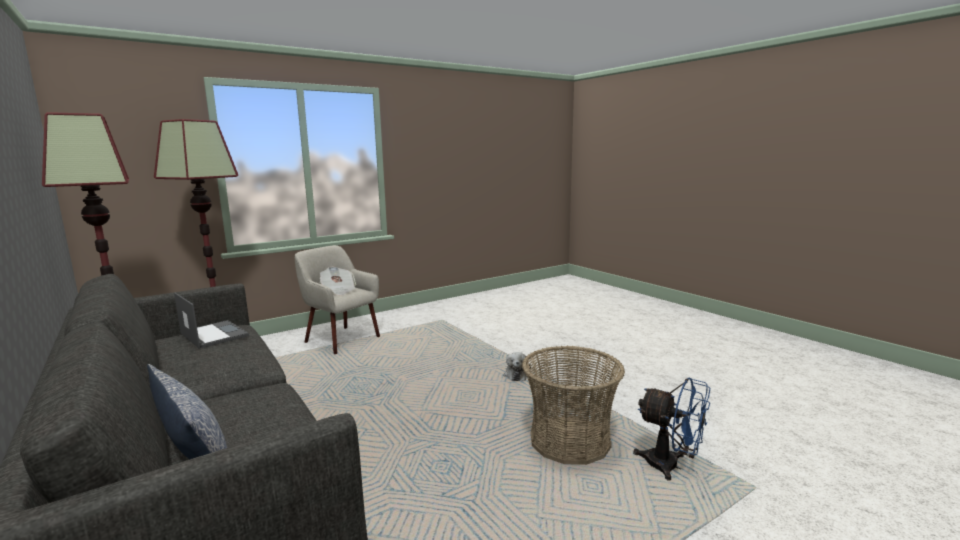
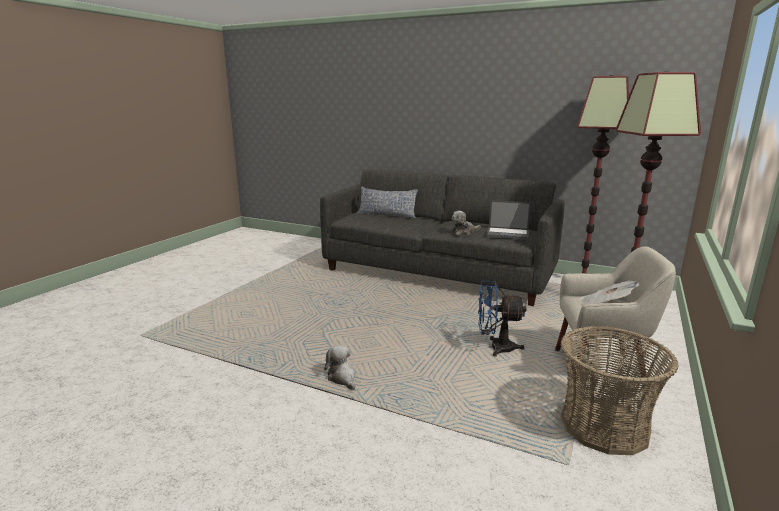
camera: 150 degrees right, 5 degrees up
(242, 351) = (464, 232): none -> plush toy
(569, 441) = (265, 332): basket -> basket (604, 426)
(670, 466) = (193, 334): blue fan -> blue fan (495, 347)

